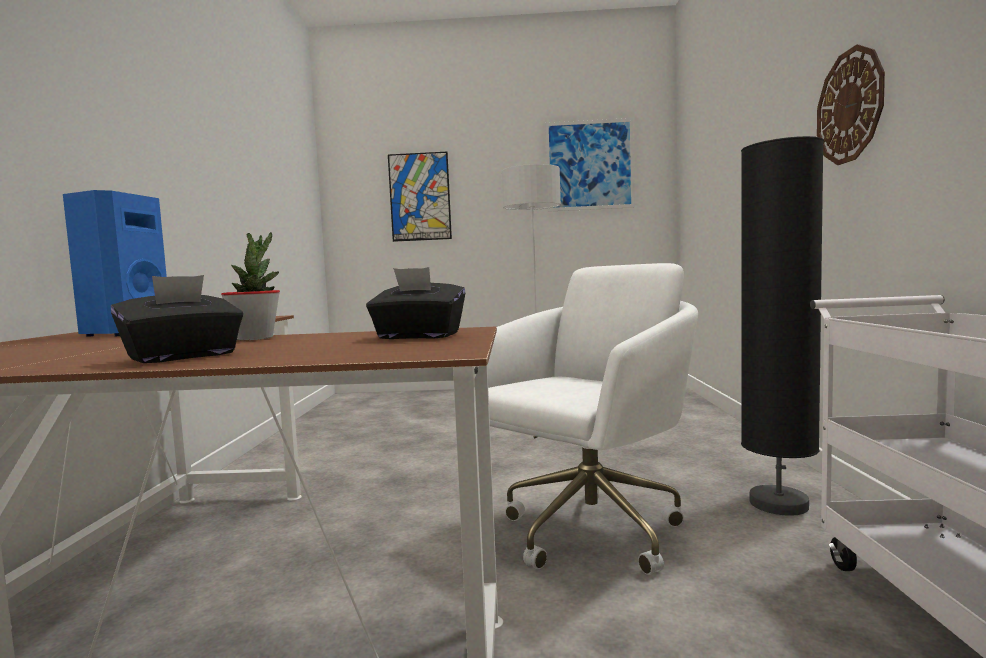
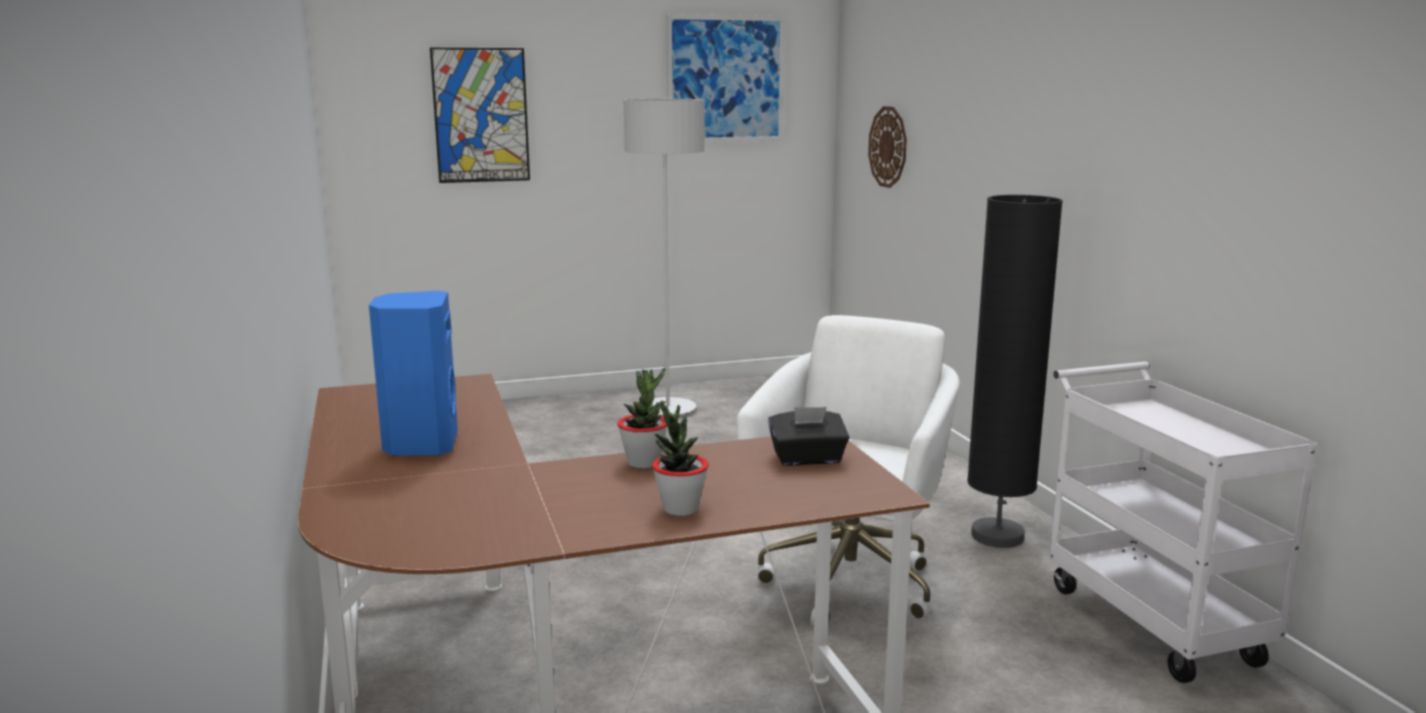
camera: 20 degrees left, 10 degrees up
(183, 357) = (680, 509): black tissue box -> potted plant
(850, 106) = (1079, 149): wall clock -> wall clock (888, 147)

